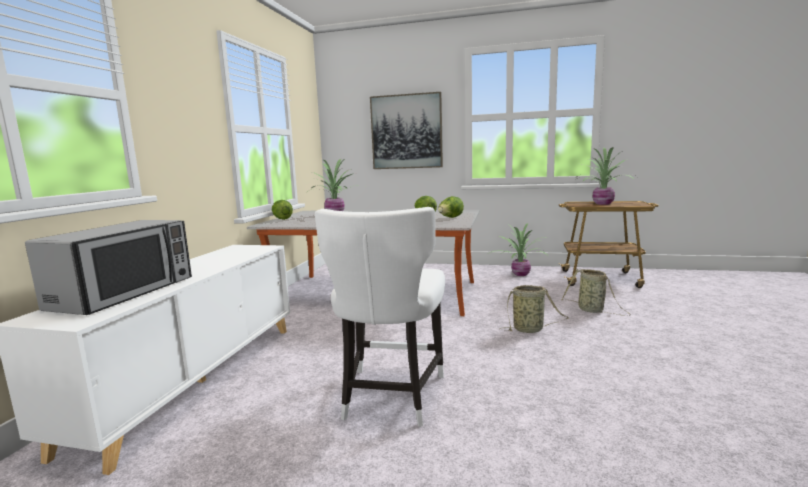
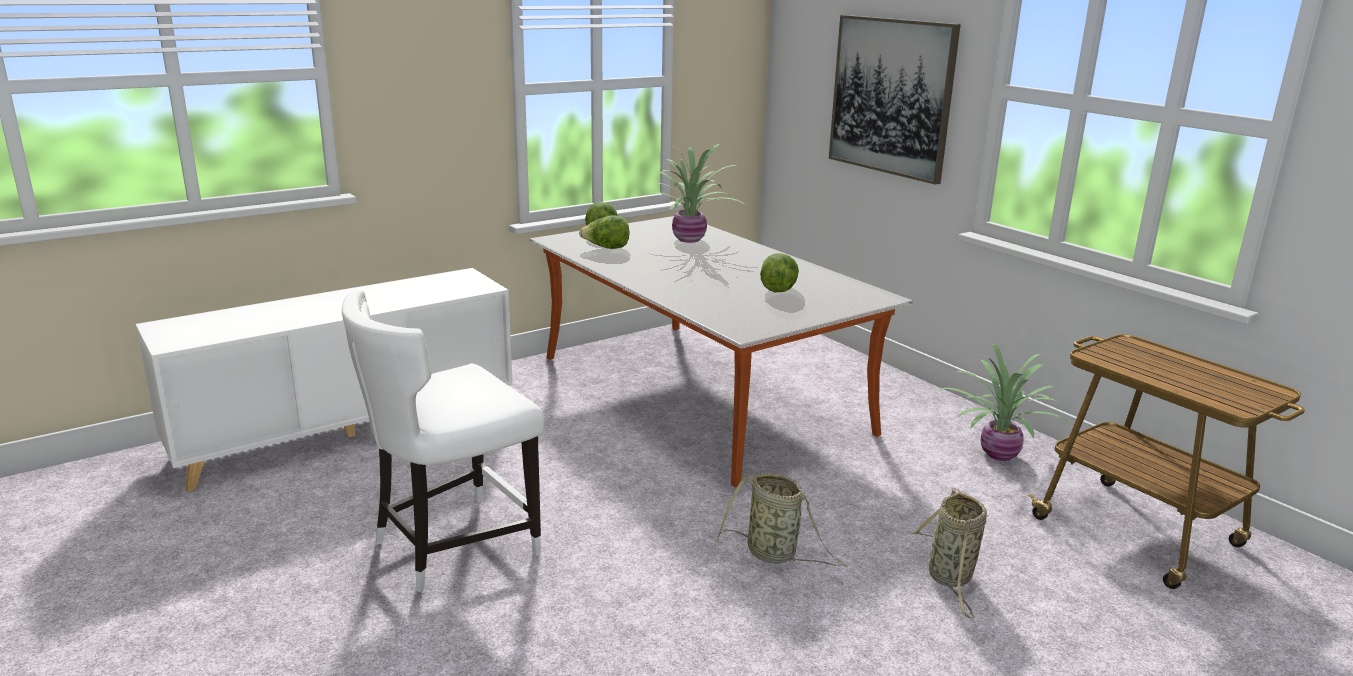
camera: 40 degrees right, 10 degrees up
(125, 293) = (250, 319): microwave -> none
(450, 218) = (791, 309): lettuce -> lettuce (606, 248)
(601, 204) = (1174, 368): potted plant -> none

